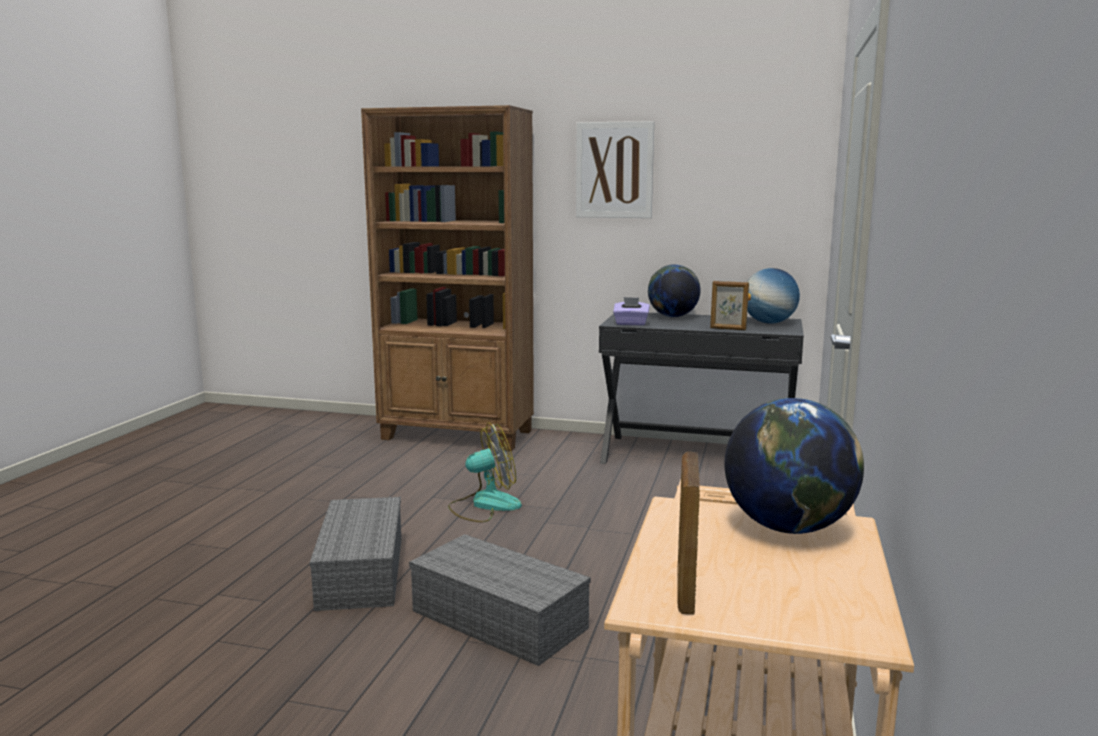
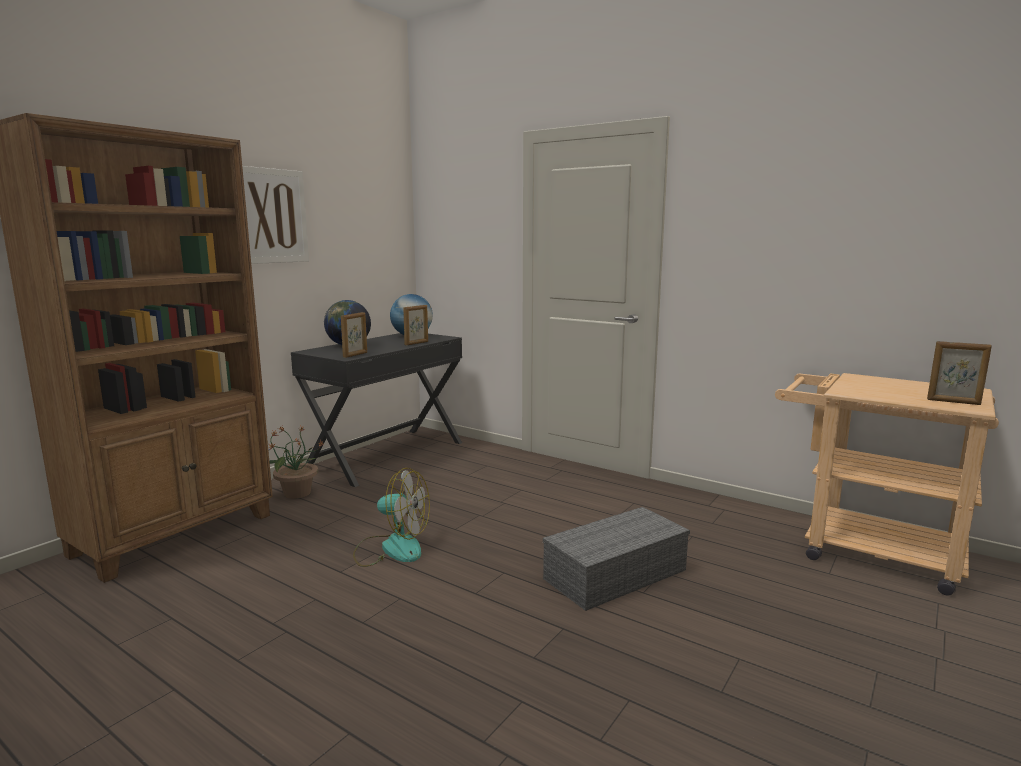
camera: 70 degrees left, 0 degrees up
(360, 571) = (488, 631): grey storage box -> none
(484, 505) = (391, 548): fan -> fan turned 105 degrees clockwise
(563, 447) = (296, 493): none -> potted plant
(631, 324) = (355, 355): purple tissue box -> picture frame
(788, 528) = (865, 382): globe -> none

